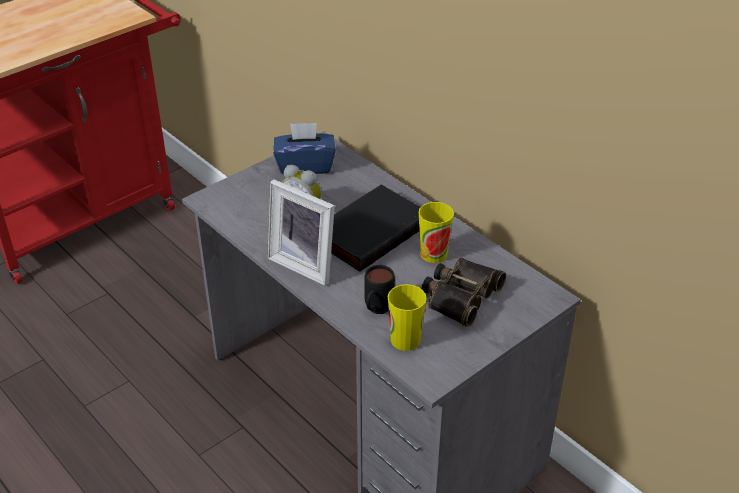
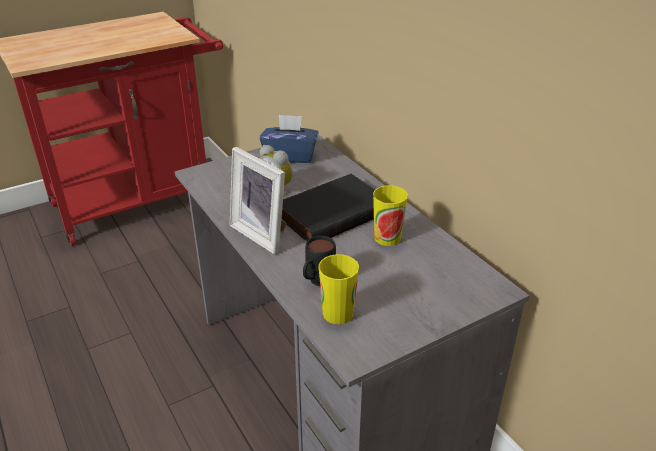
camera: 10 degrees right, 5 degrees down
(460, 295) = (404, 278): binoculars -> none

